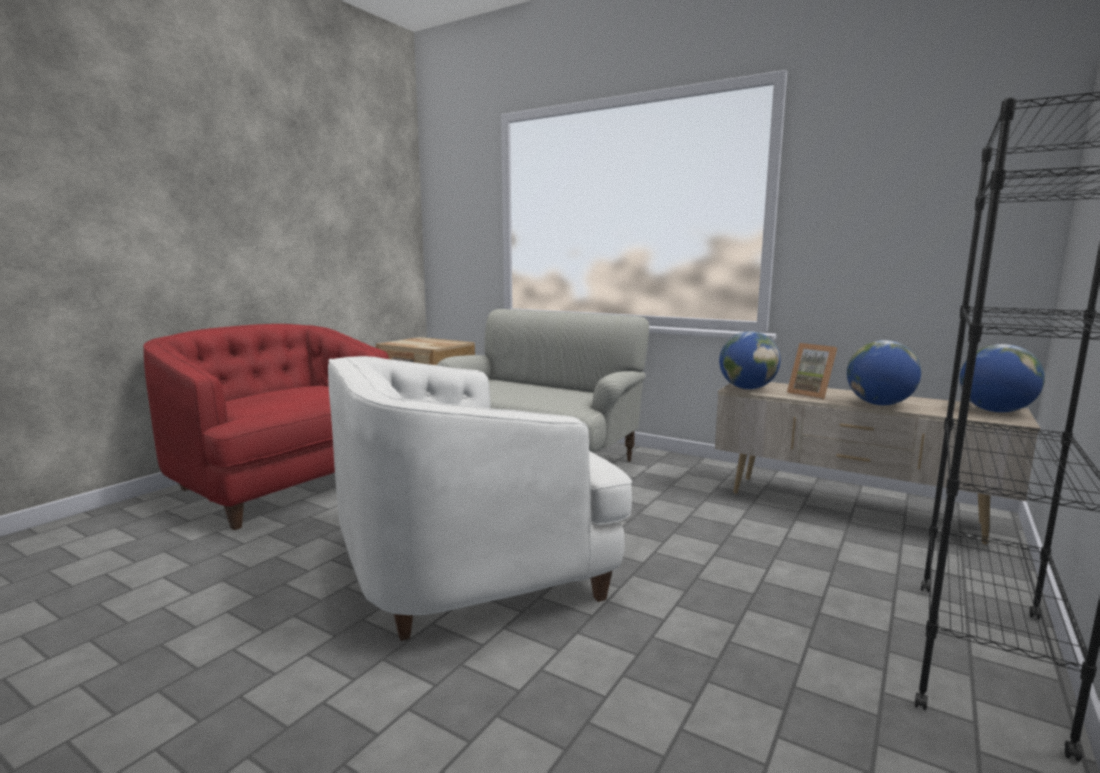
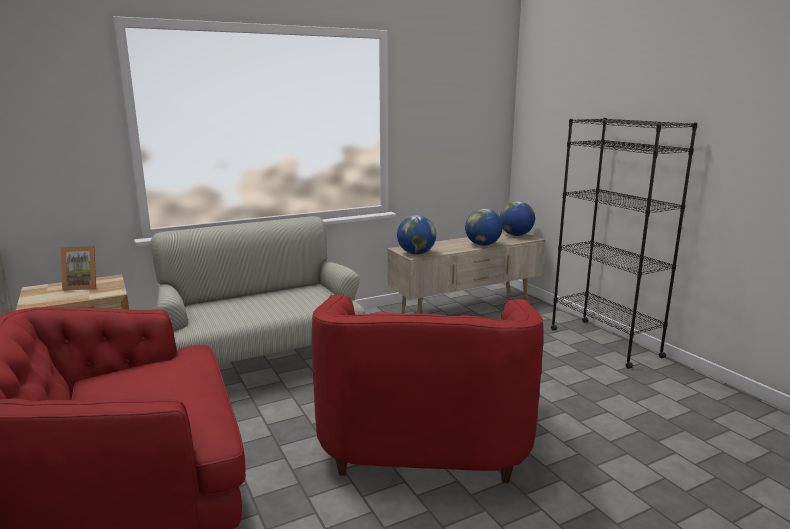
camera: 60 degrees left, 5 degrees up
(470, 562) = (425, 434): white armchair -> red armchair
(811, 394) = (447, 247): picture frame -> picture frame (83, 286)

